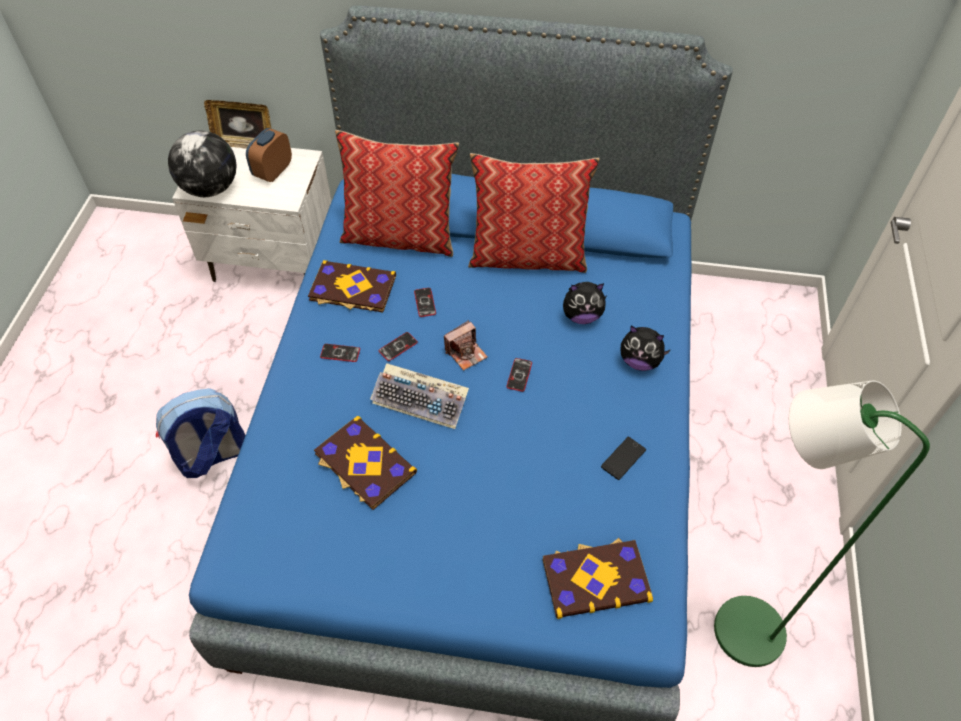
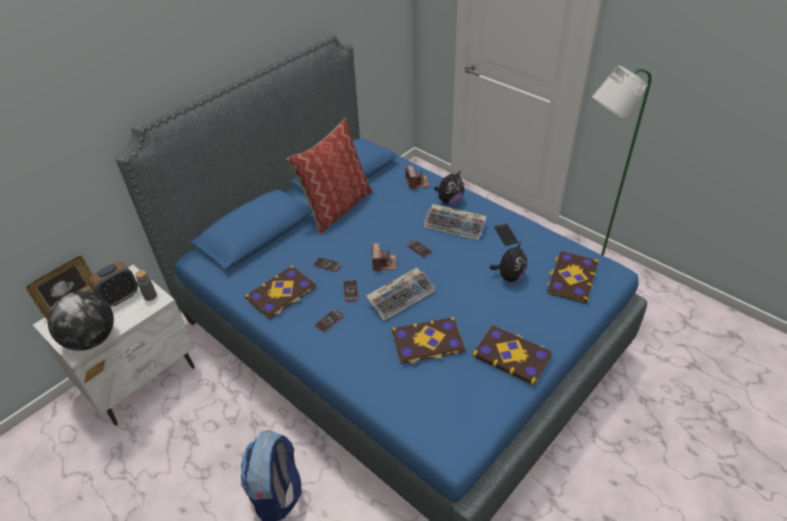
camera: 55 degrees left, 10 degrees down
(273, 172) = (120, 297): alarm clock -> alarm clock turned 105 degrees counterclockwise
(289, 191) = (150, 296): none -> grey bottle
(400, 236) = (262, 253): pillow -> none
(400, 566) = (512, 355): none -> book
(581, 316) = (400, 207): plush toy -> plush toy (509, 276)
(594, 392) = (455, 225): none -> keyboard
(645, 308) = (417, 183): none -> camera

